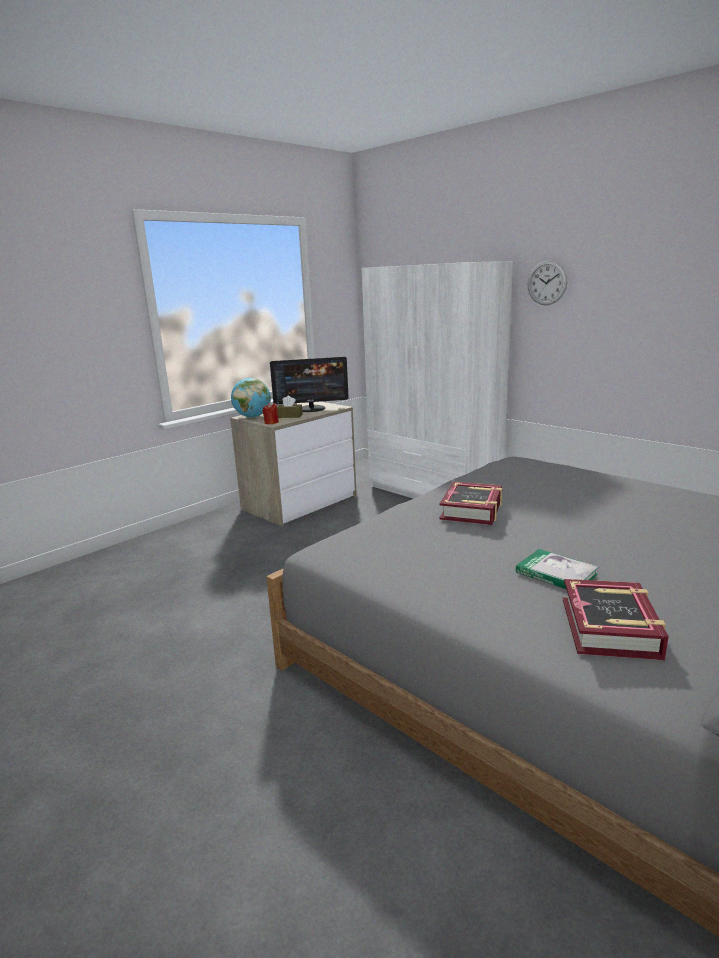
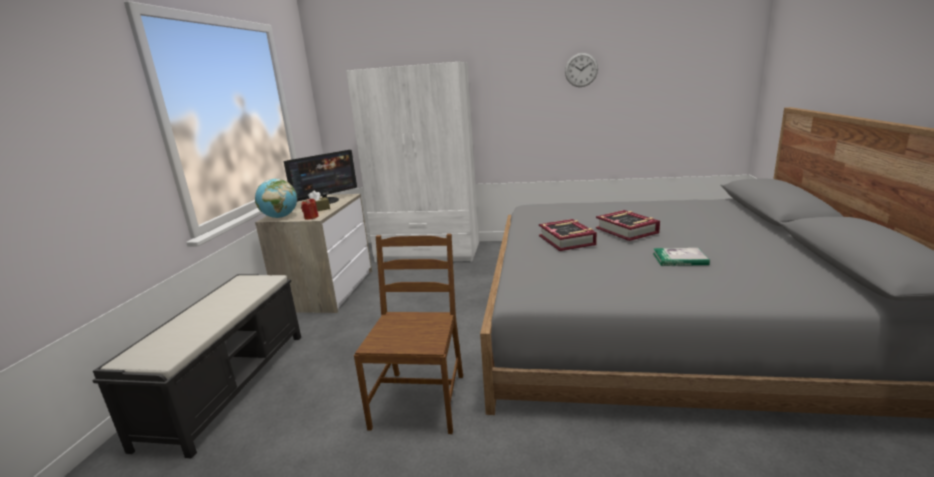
camera: 35 degrees left, 0 degrees up
(148, 557) = (229, 384): none -> black bench
(245, 628) = (419, 400): none -> brown chair
(547, 283) = (496, 78): wall clock -> wall clock (581, 70)
(610, 628) = (754, 275): book -> book (627, 230)

